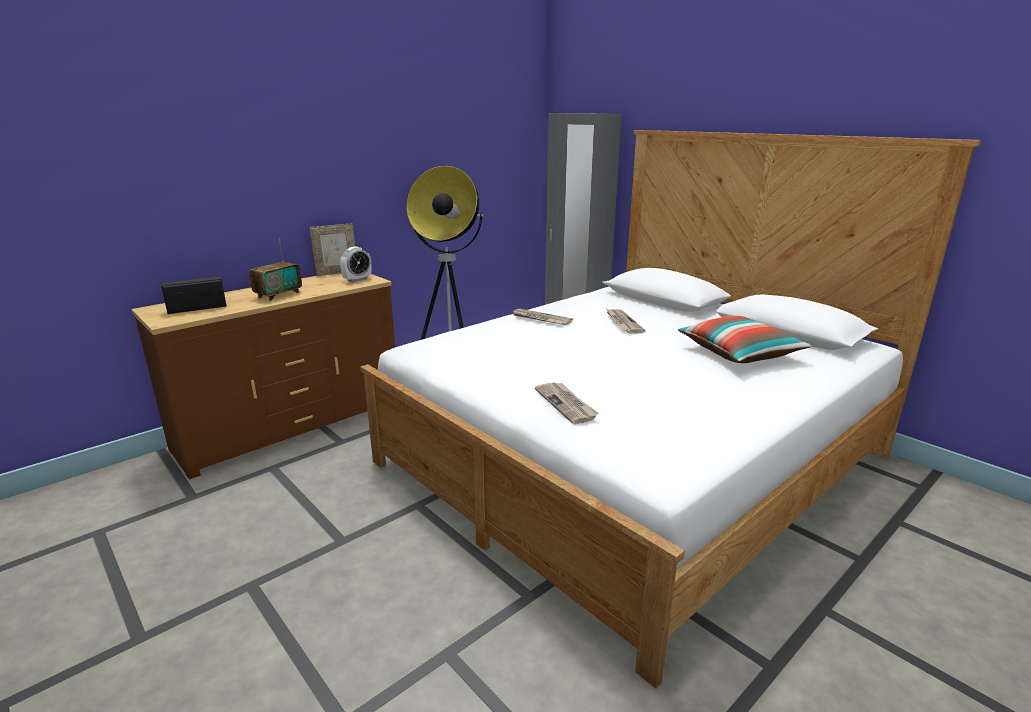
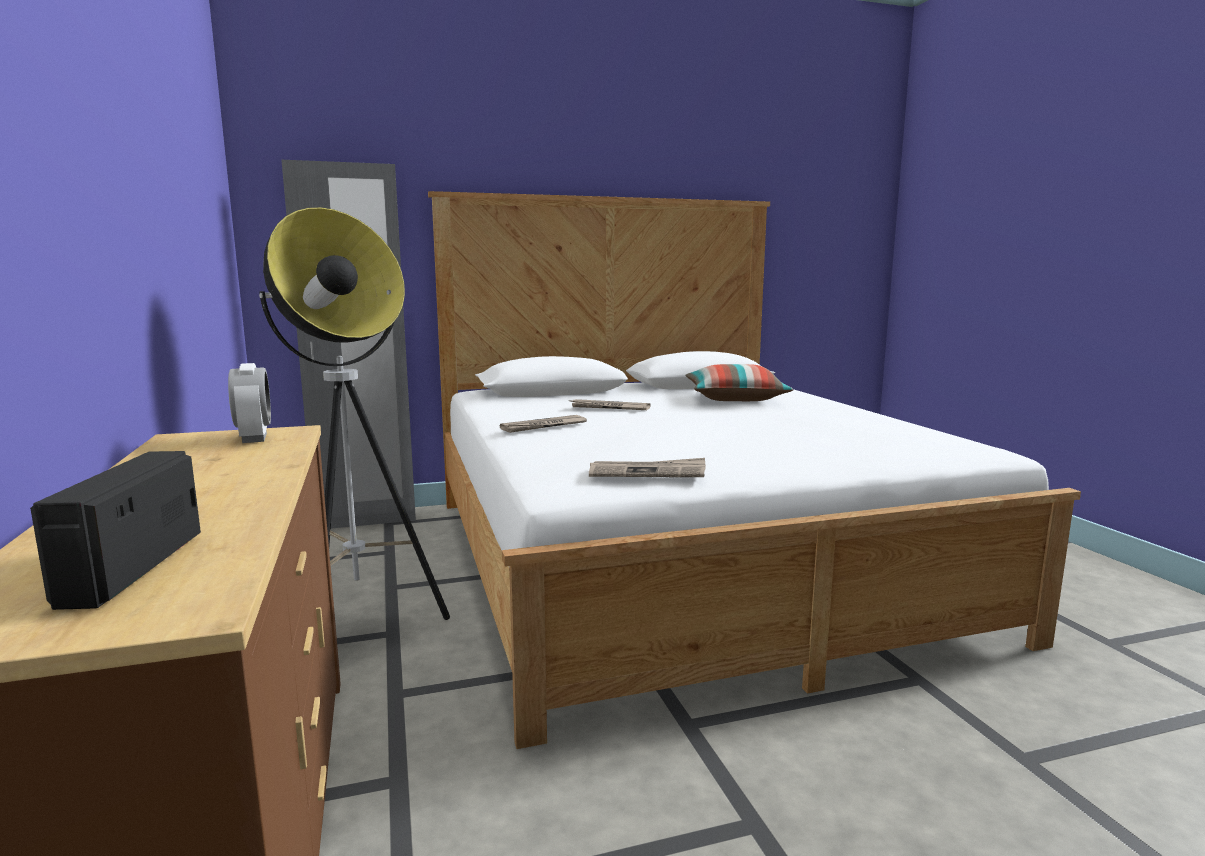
camera: 65 degrees left, 10 degrees down
(278, 295) = (217, 489): radio -> none
(337, 273) = (153, 445): picture frame -> none
(566, 404) = (829, 451): newspaper -> newspaper (647, 472)

